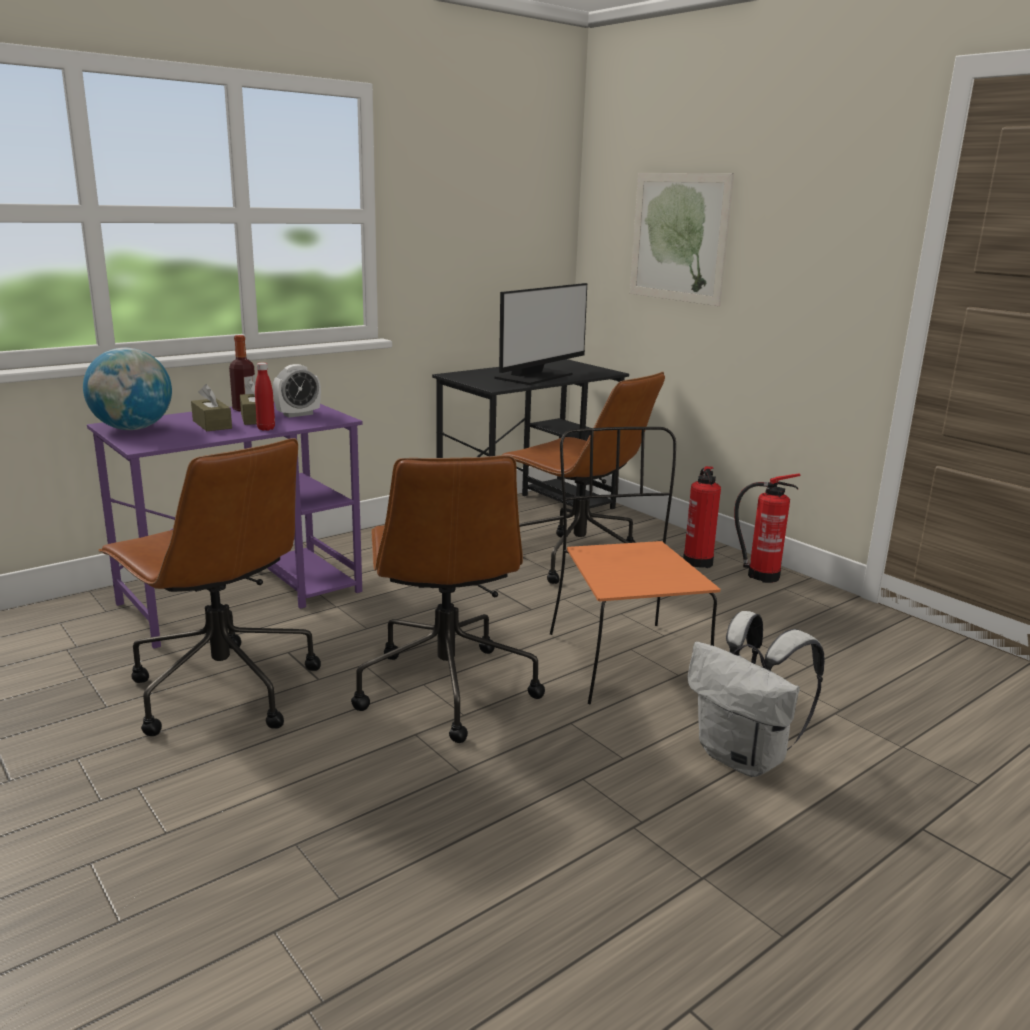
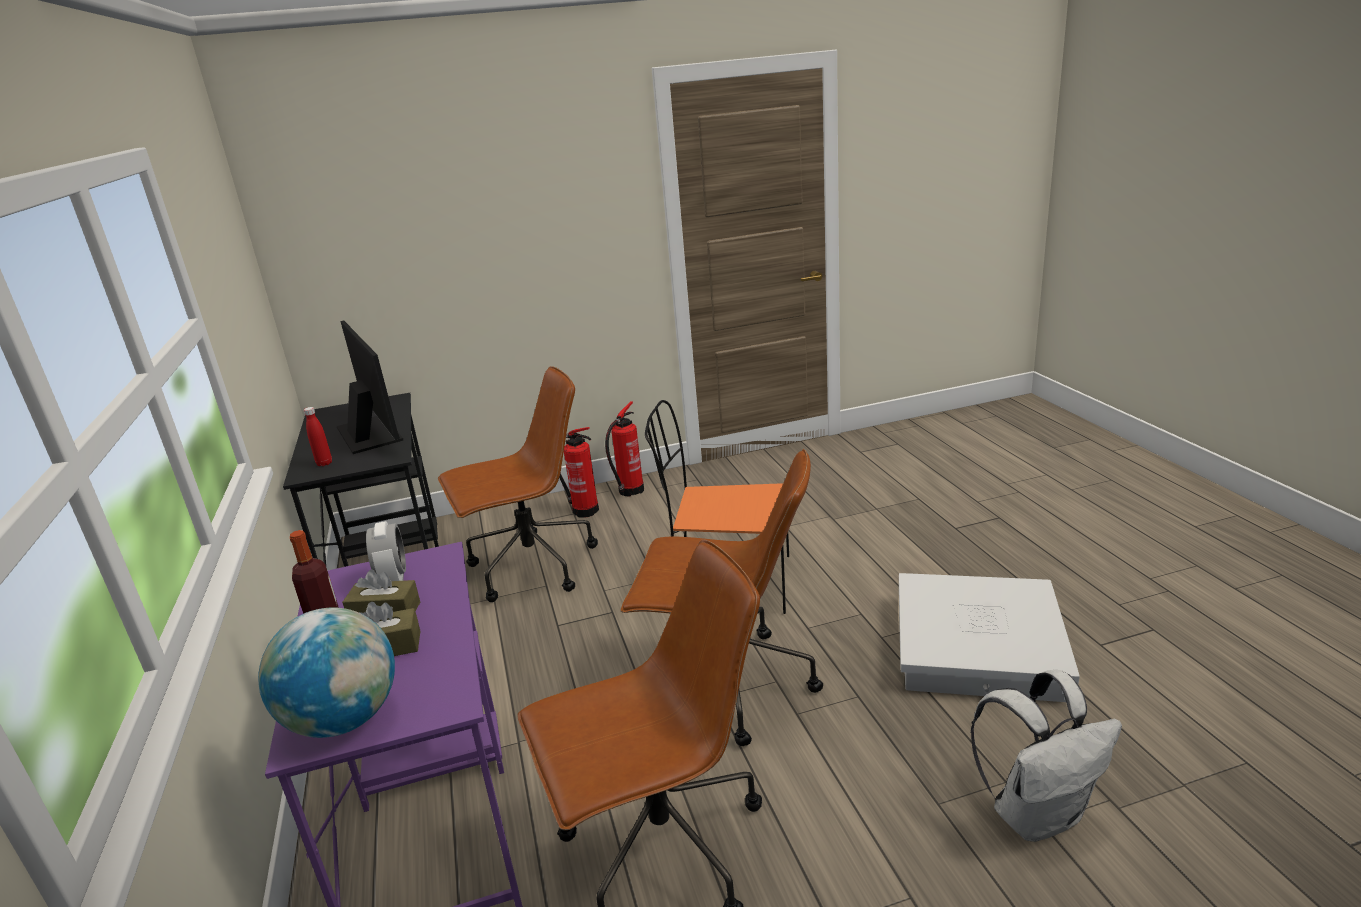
camera: 65 degrees left, 5 degrees up
(266, 428) = (444, 605): red bottle -> red bottle (324, 463)
(605, 864) = (976, 647): none -> white storage box
(679, 237) = (422, 247): picture -> none
(744, 758) = (874, 565): white backpack -> white backpack (1038, 813)

